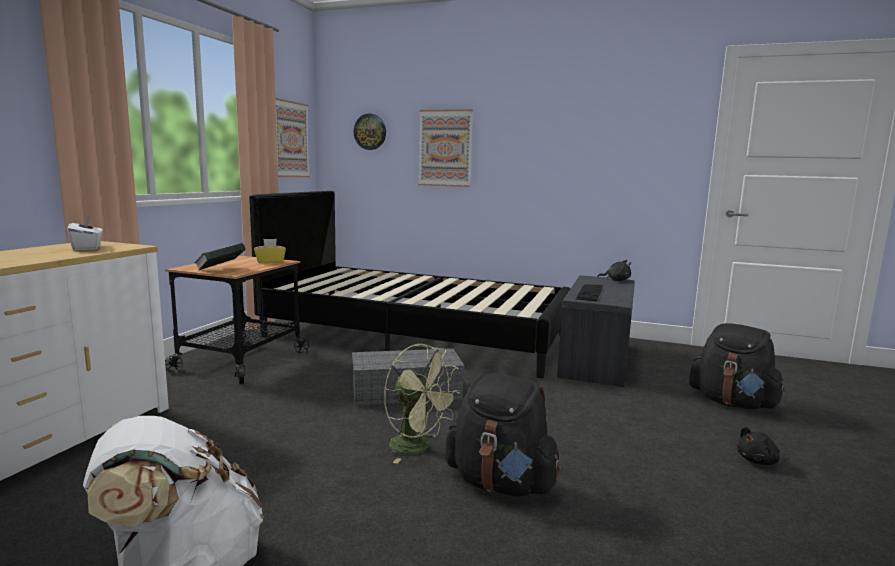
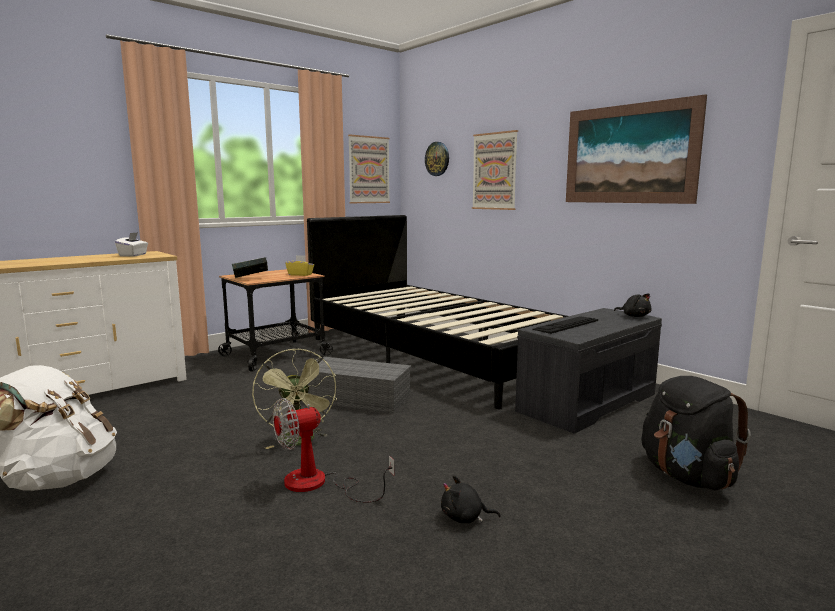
camera: 30 degrees right, 0 degrees up
(501, 483) = (318, 484): black backpack -> fan
(591, 140) = (629, 154): none -> picture
(758, 461) = (610, 538): black plush toy -> black plush toy (465, 518)

